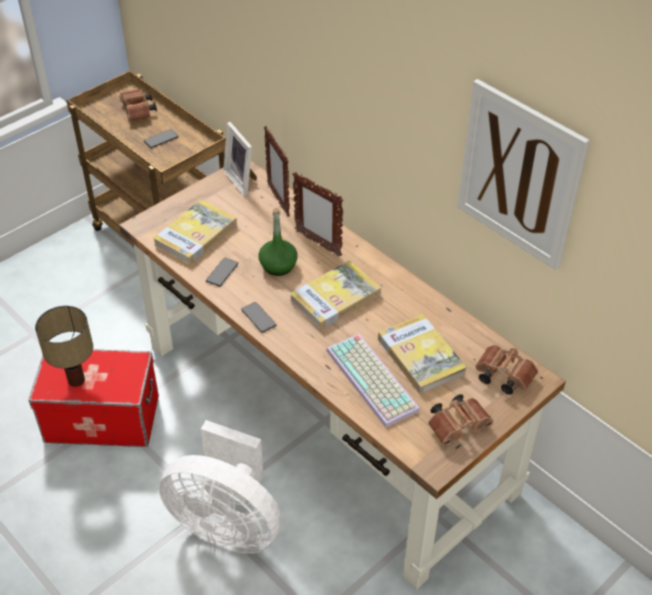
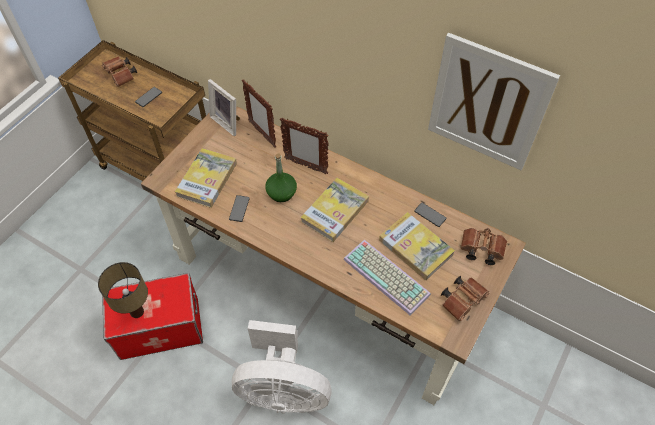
camera: 15 degrees left, 10 degrees up
(258, 318) = (281, 243): phone -> phone (430, 215)

